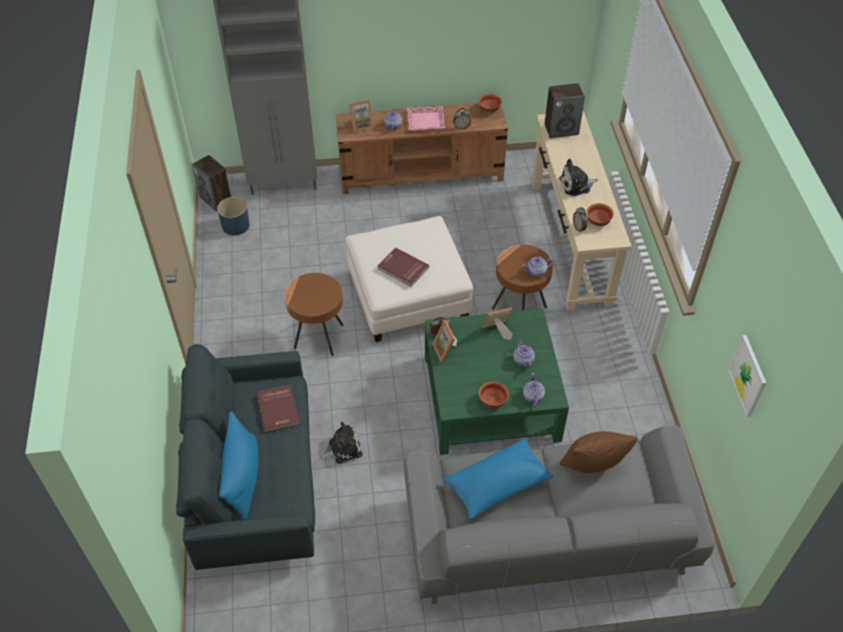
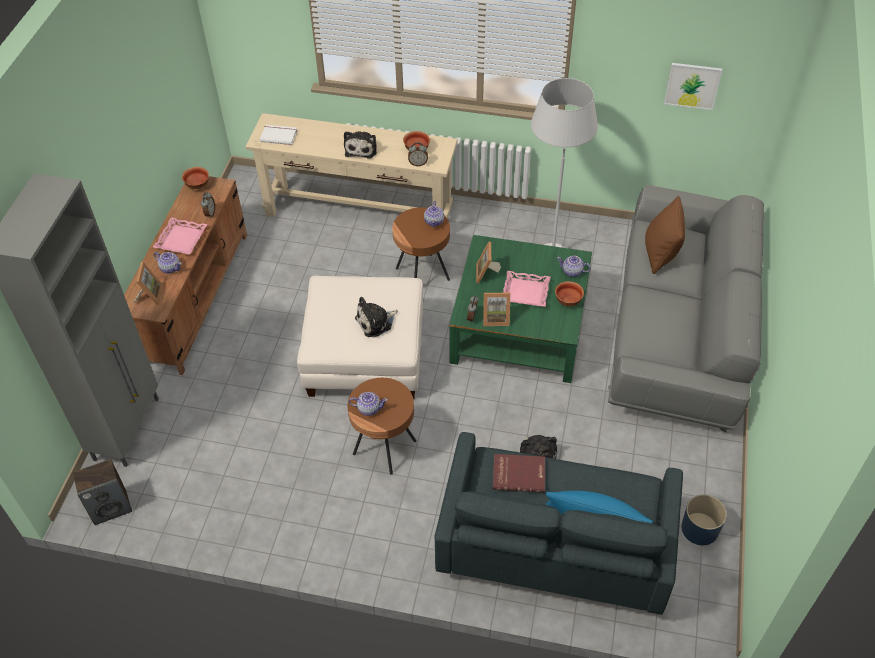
camera: 70 degrees left, 0 degrees up
(235, 226) = (170, 494): blue planter -> blue planter (700, 529)
(402, 269) = (376, 322): red book -> plush toy
(488, 365) = (525, 292): none -> pink tray
(497, 485) = (663, 321): blue pillow -> none
(523, 360) = (529, 266): teapot -> teapot (368, 408)
(561, 129) = (278, 135): speaker -> white book
(611, 397) = (551, 244): none -> white floor lamp

